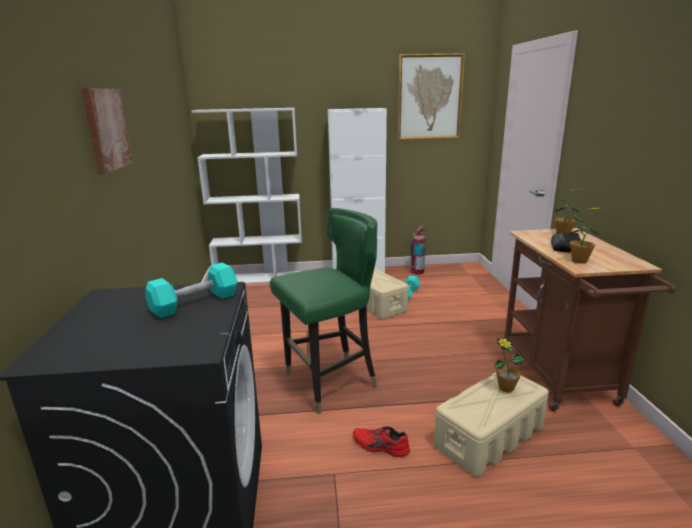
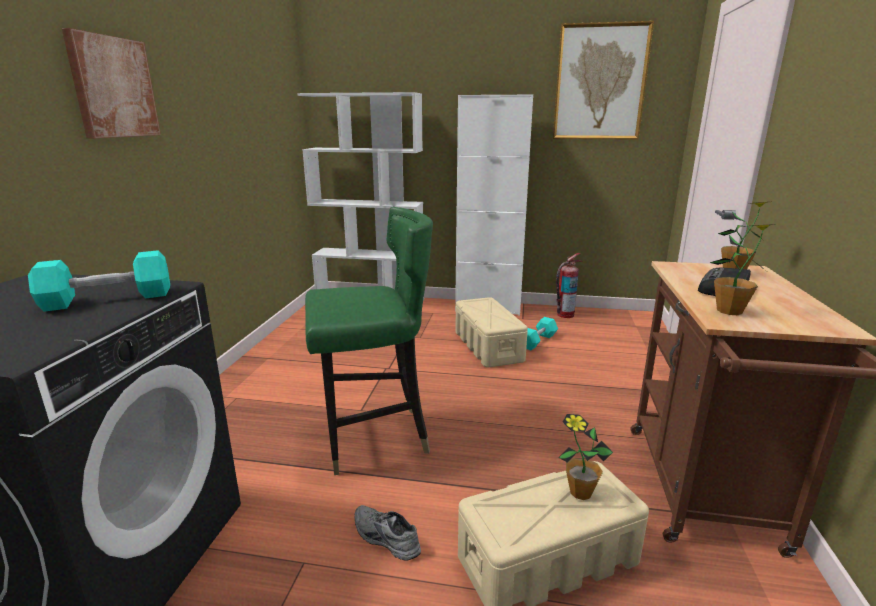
camera: 15 degrees right, 0 degrees up
(380, 447) = (384, 539): red shoe -> grey shoe

